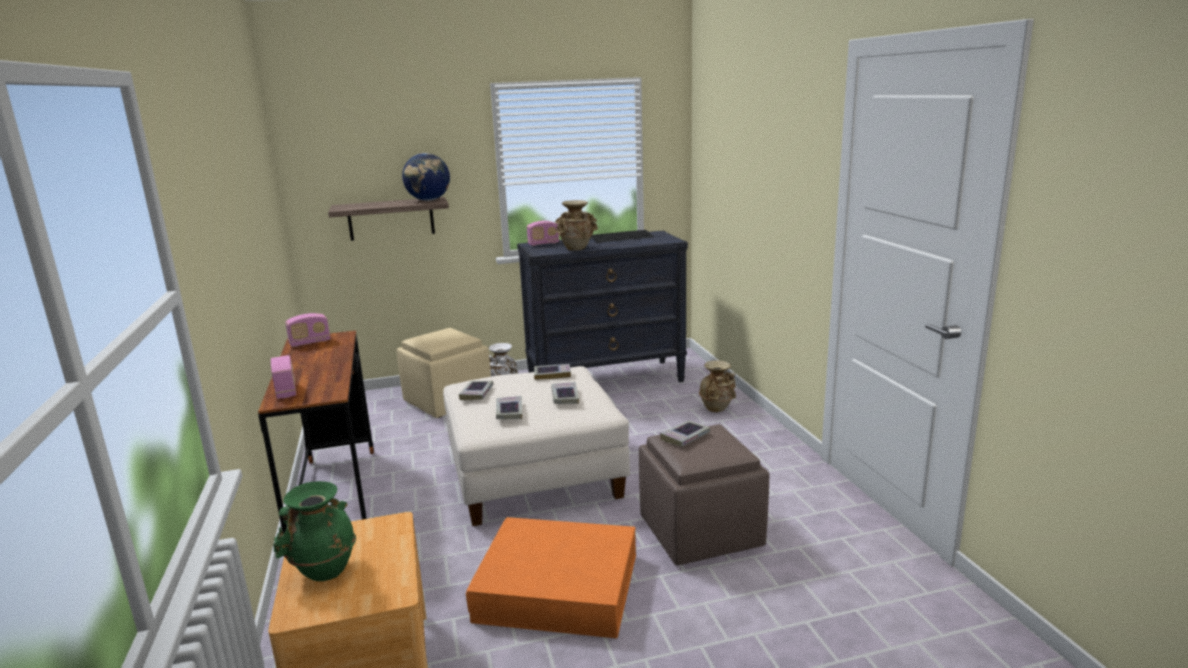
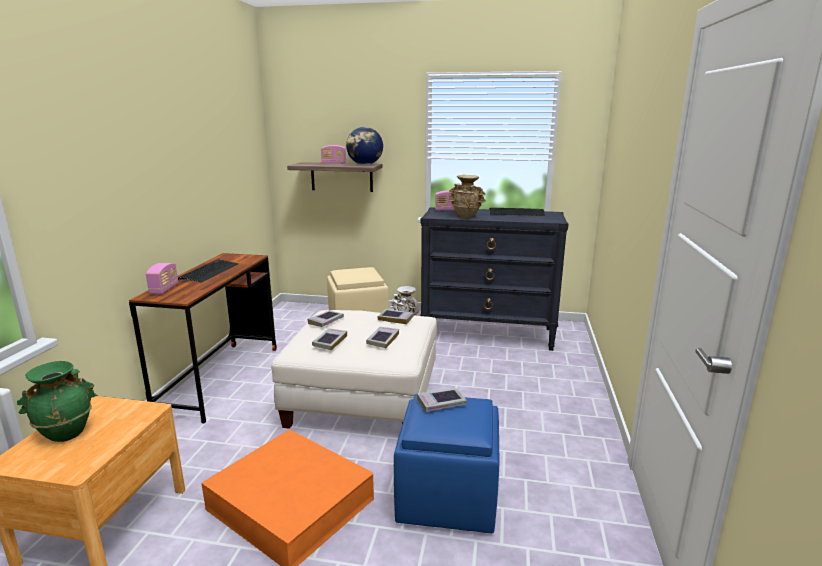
camera: 25 degrees right, 0 degrees up
(310, 343) = (229, 258): radio -> radio (334, 163)
(311, 361) = (209, 272): none -> keyboard
(699, 532) = (446, 496): brown ottoman -> blue ottoman
(717, 409) = (563, 383): beige vase -> none

